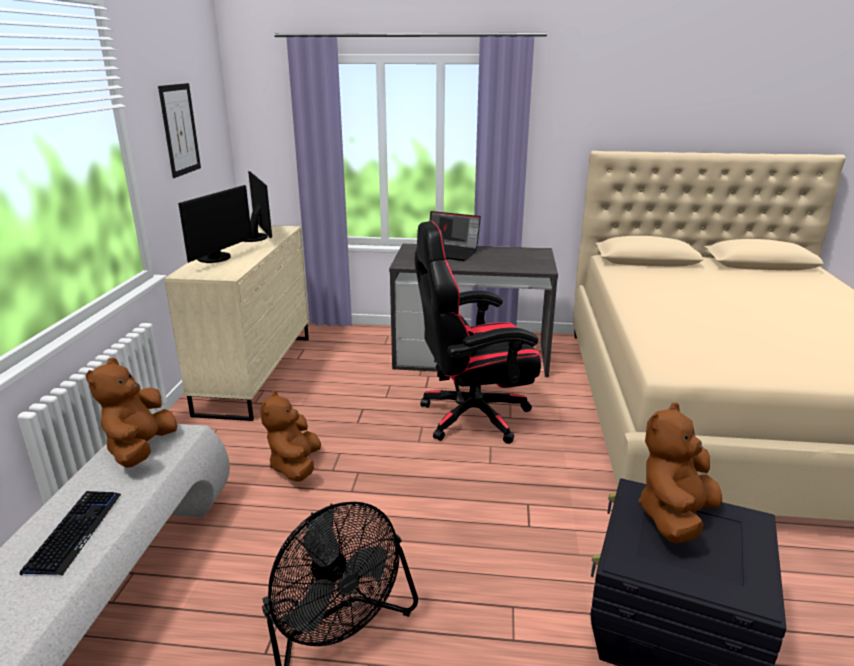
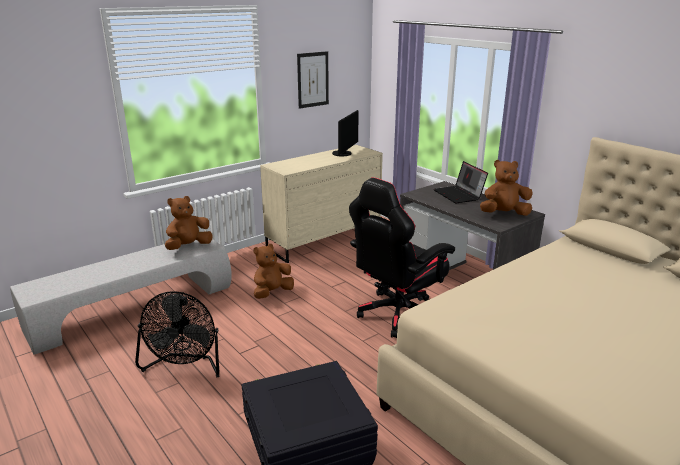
camera: 45 degrees right, 0 degrees up
(74, 532) = (128, 265): keyboard -> none
(217, 258) = (301, 161): monitor -> none
(474, 416) = (398, 313): black office chair -> black office chair turned 75 degrees counterclockwise
(674, 517) = (320, 389): brown plush toy -> brown plush toy (504, 214)

